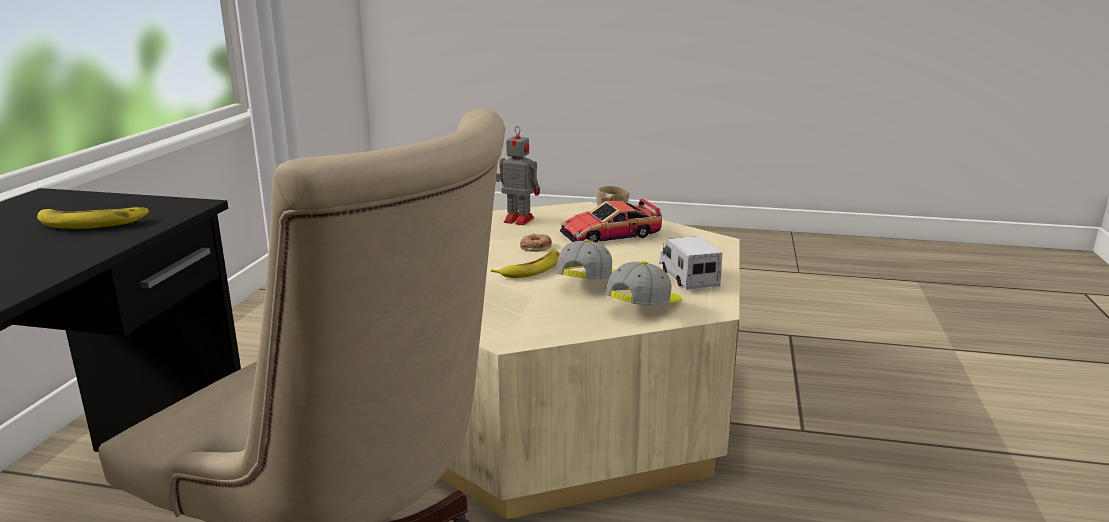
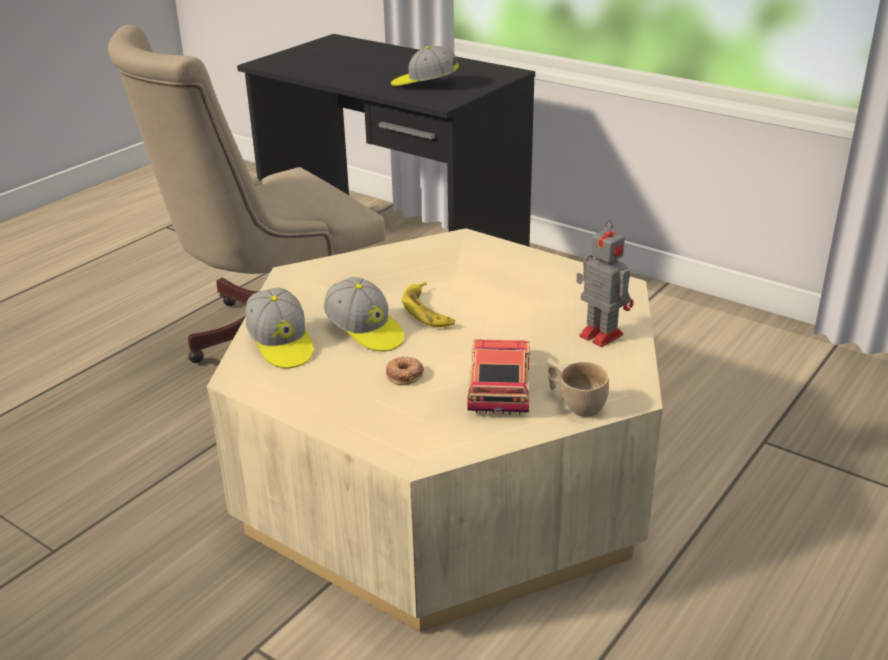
camera: 115 degrees right, 10 degrees up
(92, 223) = (424, 84): banana -> cap
(517, 220) = (599, 334): toy robot -> toy robot turned 90 degrees counterclockwise
(535, 246) = (492, 326): donut -> donut (405, 374)
(688, 278) = (321, 391): toy truck -> none

